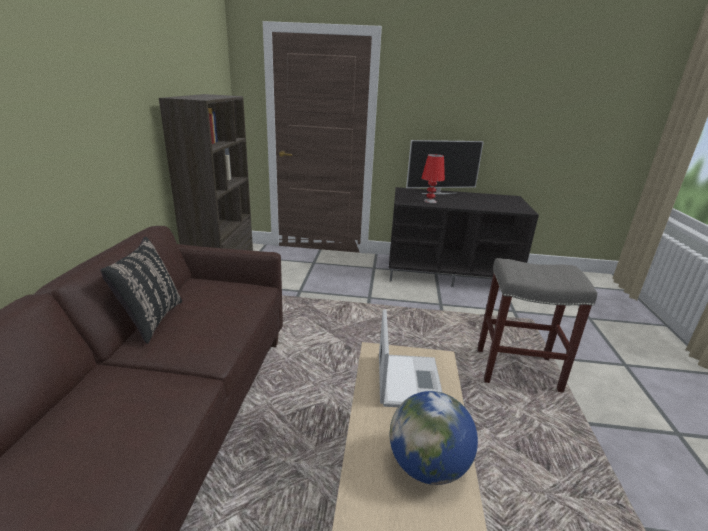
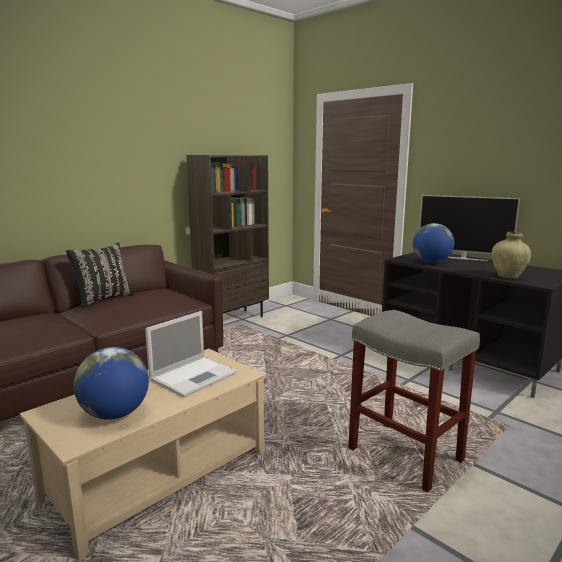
camera: 40 degrees right, 10 degrees down
(430, 201) = (431, 262): red table lamp -> globe
(497, 207) = (508, 276): none -> beige vase

